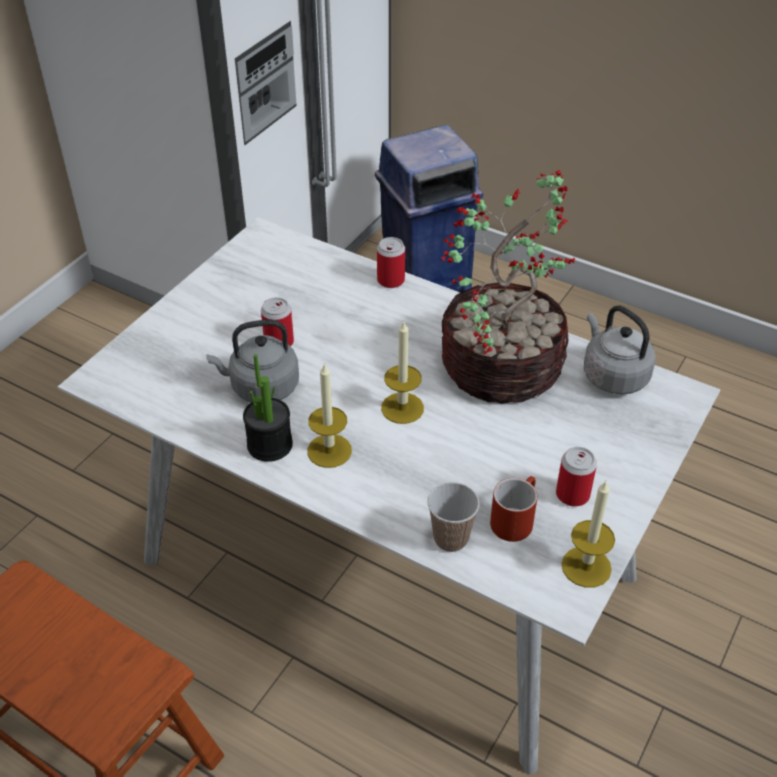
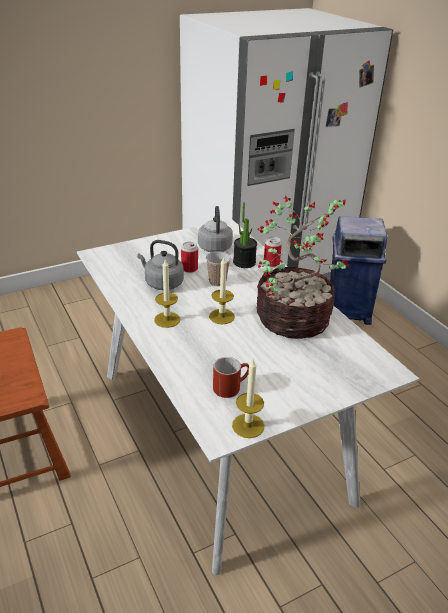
camera: 30 degrees right, 10 degrees down
(270, 445) = (142, 306): potted plant -> potted plant (244, 262)
(451, 538) = (188, 380): cup -> cup (217, 282)
(572, 494) = (274, 390): can -> none
(612, 375) = (355, 346): grey kettle -> grey kettle (215, 246)

